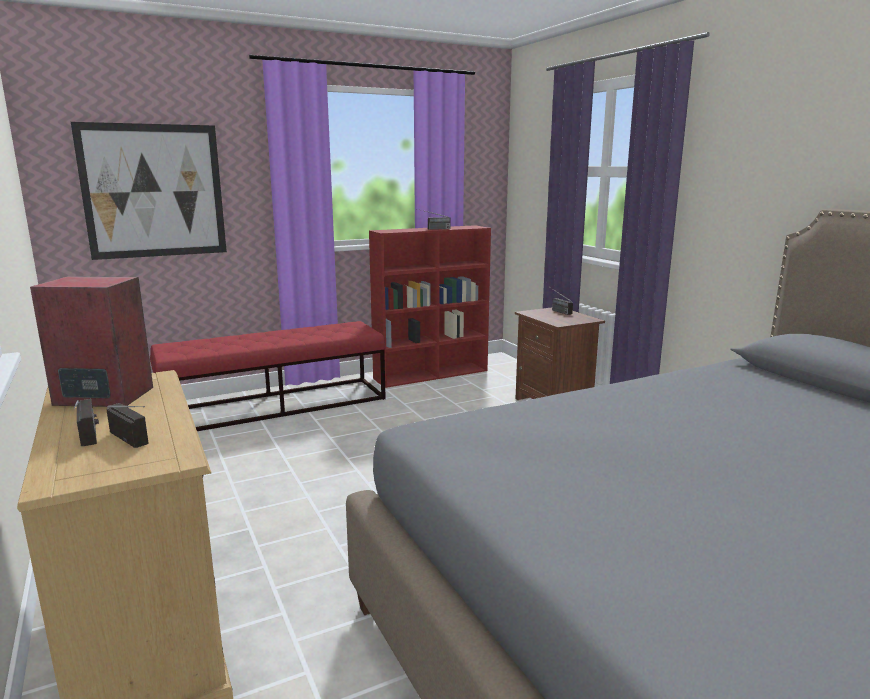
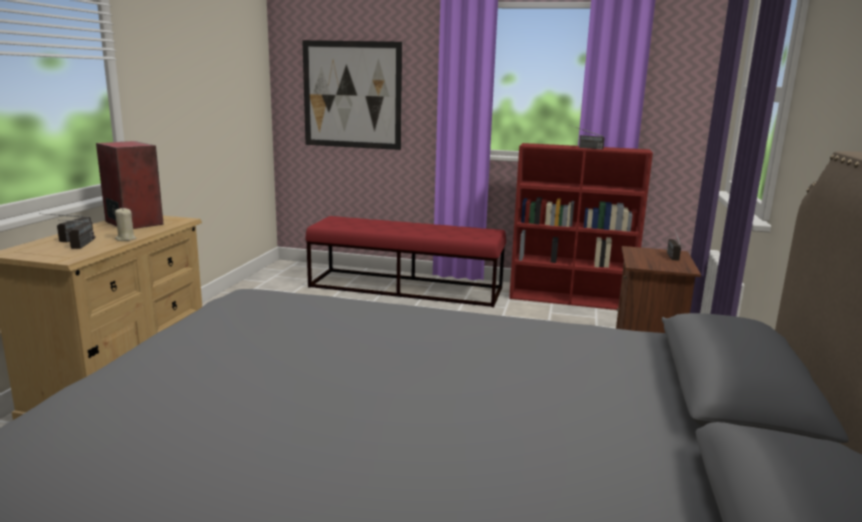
camera: 40 degrees right, 0 degrees up
(168, 416) = (125, 239): none -> beige candle

